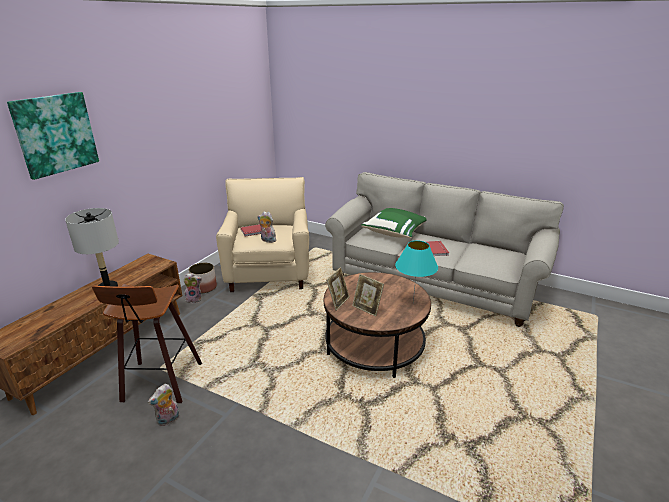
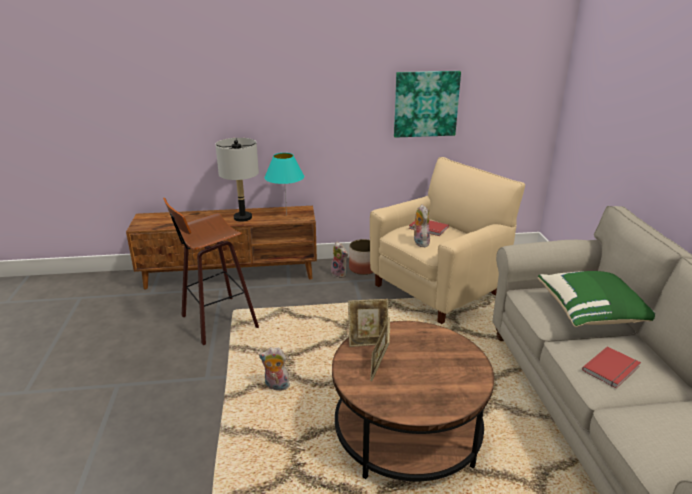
camera: 55 degrees right, 0 degrees up
(55, 134) = (237, 61): picture -> picture (426, 104)
(168, 420) = (178, 350): plush toy -> plush toy (276, 387)
(413, 303) = (437, 402): turquoise table lamp -> turquoise table lamp (286, 215)

